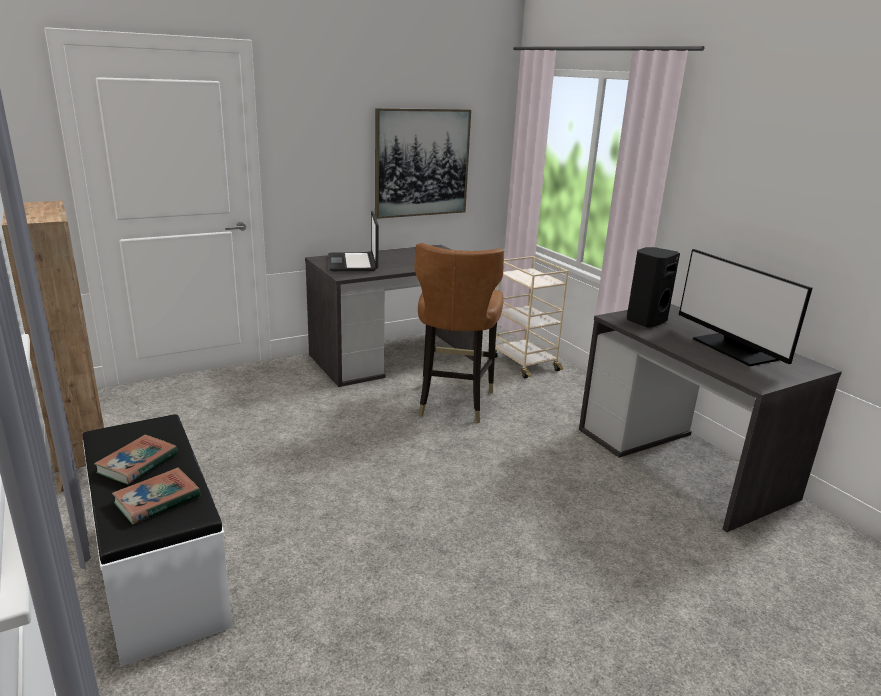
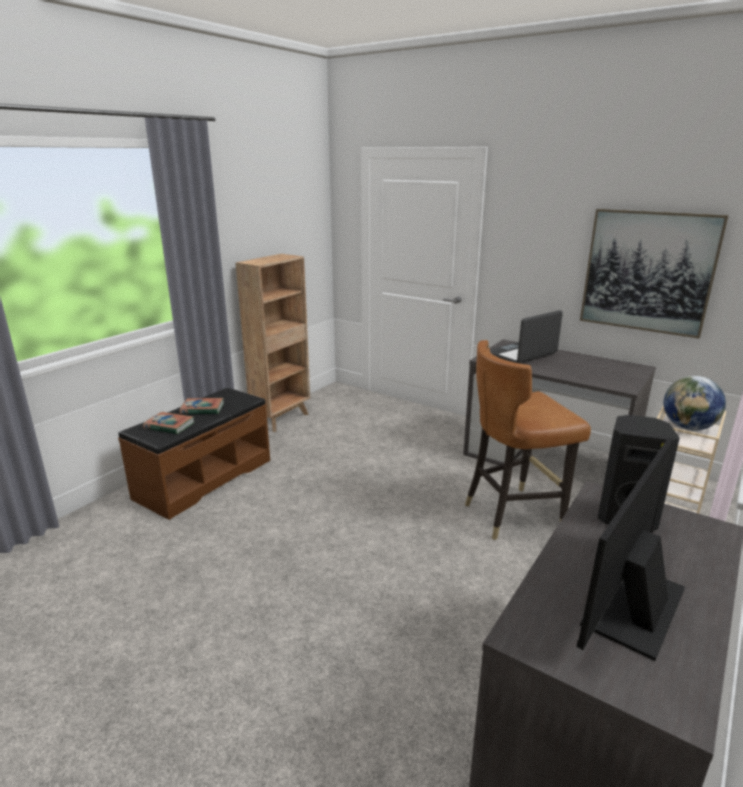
camera: 65 degrees right, 0 degrees up
(158, 572) = (203, 478): white bench -> brown bench
(526, 275) = (688, 427): none -> globe

